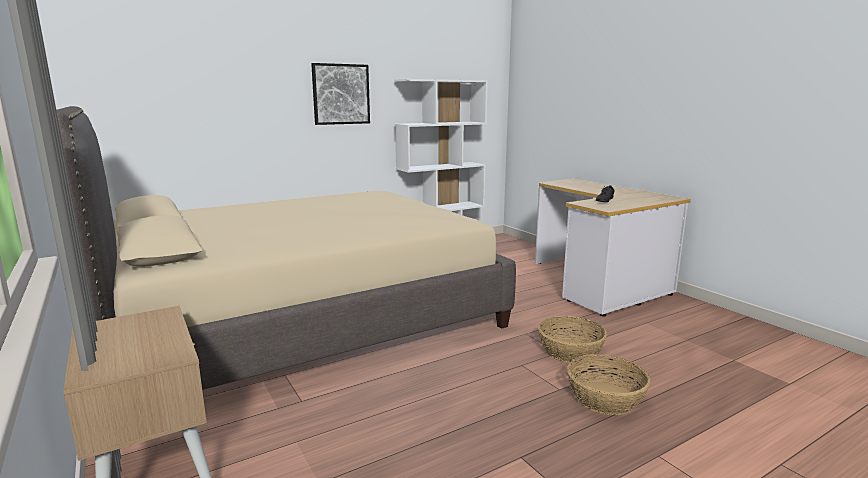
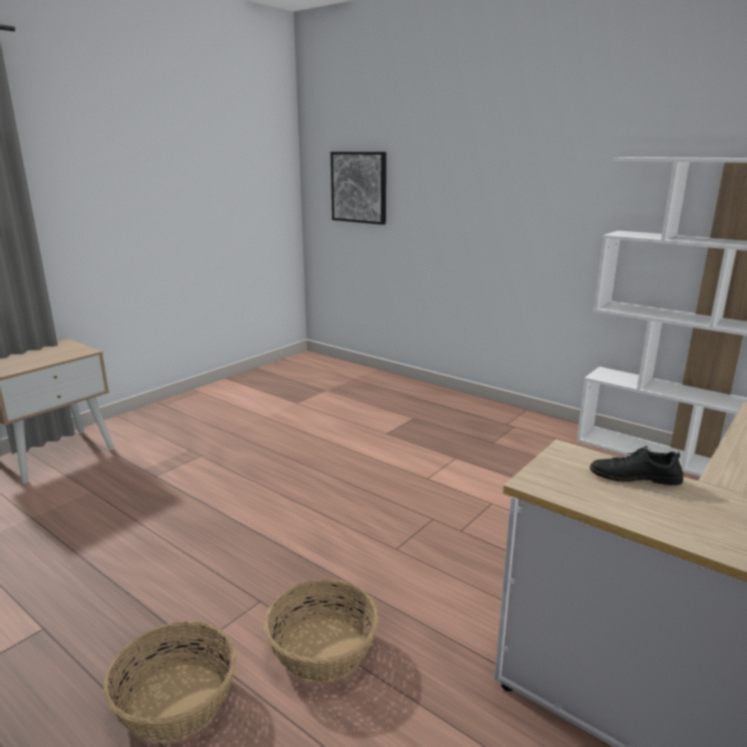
camera: 70 degrees right, 5 degrees up
(302, 321) = (315, 432): beige bed -> none
(341, 94) = (538, 179): picture -> picture (359, 187)

